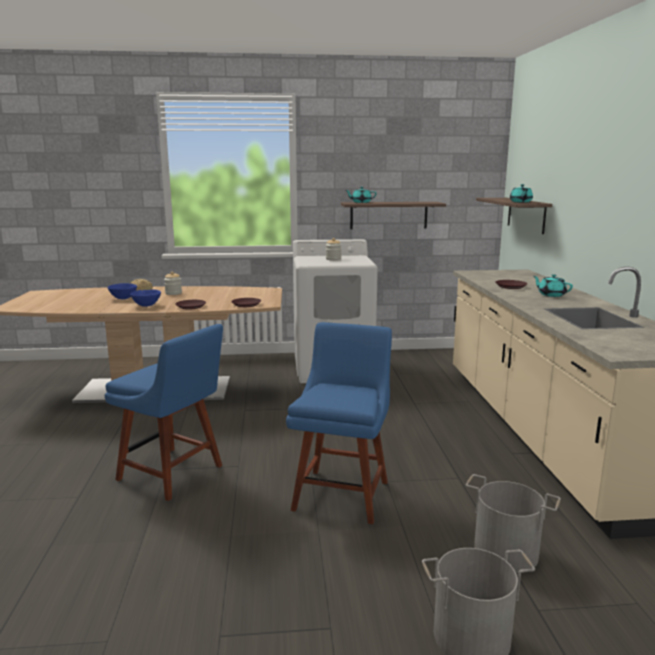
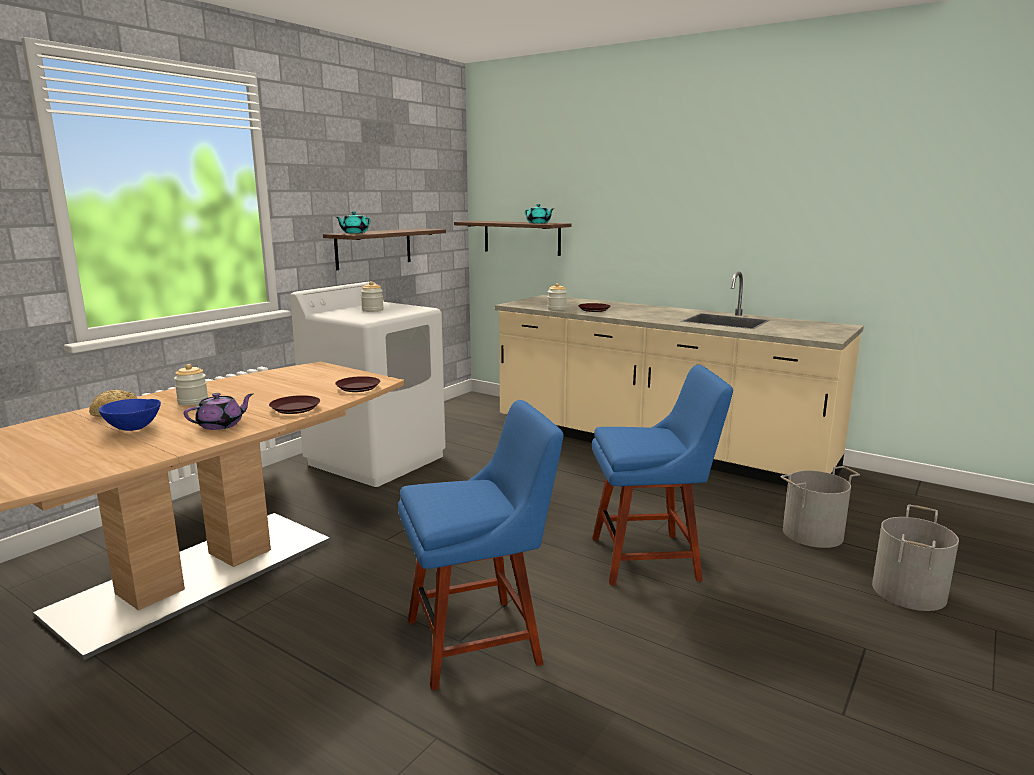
camera: 50 degrees left, 0 degrees up
(147, 305) = (221, 425): blue bowl -> purple teapot
(342, 492) = (651, 558): blue chair -> blue chair turned 120 degrees clockwise
(484, 281) = (556, 309): none -> jar
(551, 295) = (642, 310): turquoise teapot -> none

